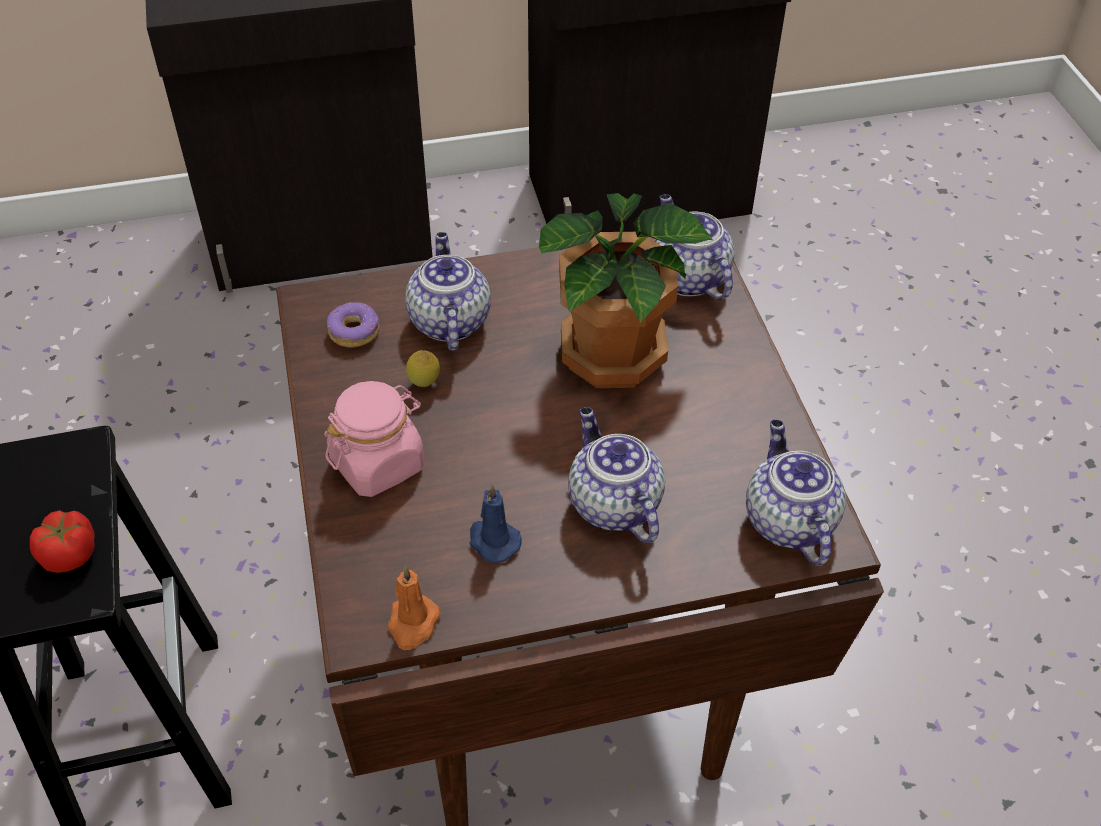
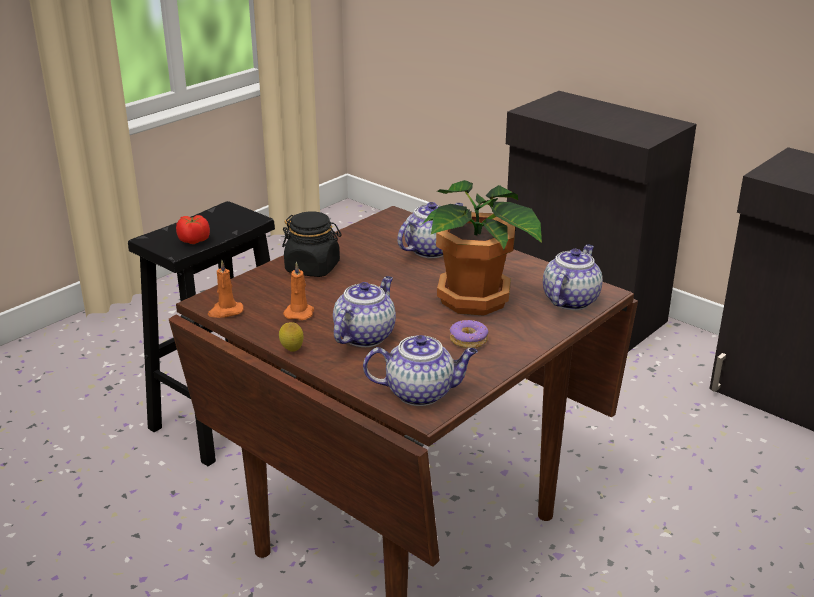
camera: 55 degrees right, 20 degrees down
(354, 331) = (389, 231): donut -> donut (468, 340)
(378, 463) = (313, 268): pink jar -> black jar
(424, 385) = (378, 260): lemon -> lemon (292, 351)
(493, 541) = (299, 313): blue candle -> orange candle
(787, 520) = (421, 392): teapot -> teapot turned 45 degrees clockwise

